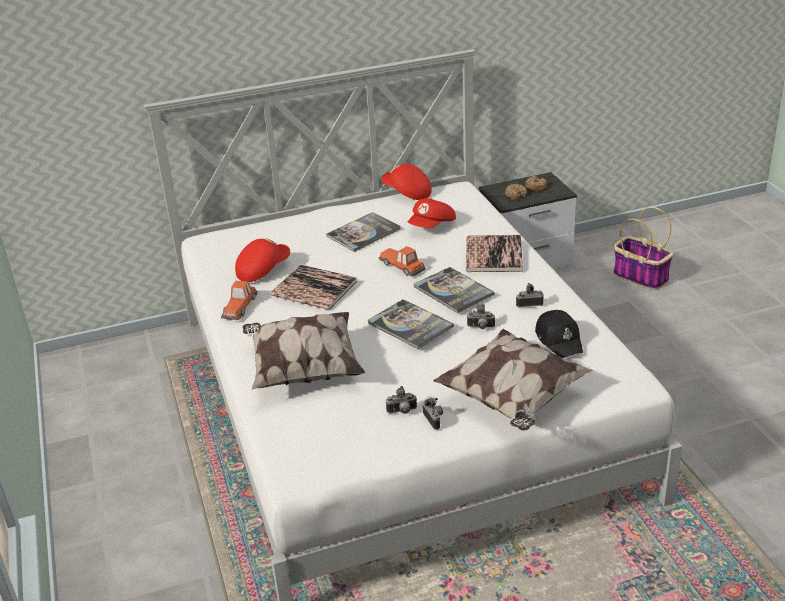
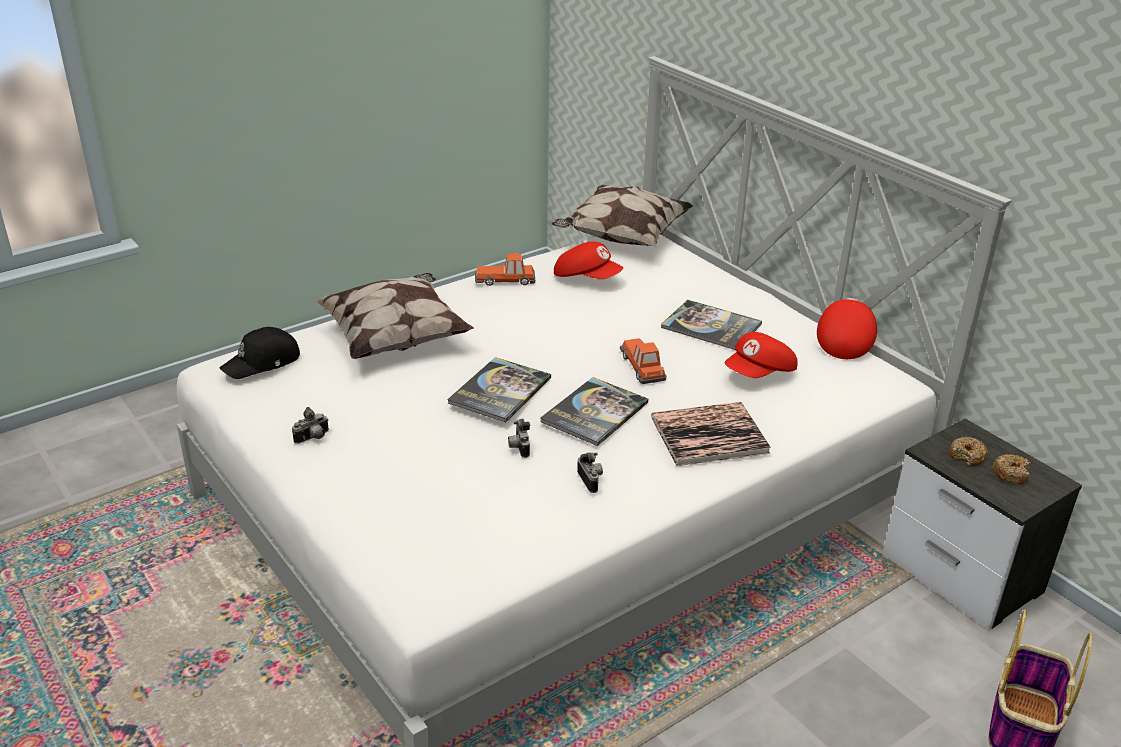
camera: 70 degrees right, 0 degrees up
(314, 289) = (557, 315): book -> none
(402, 266) = (642, 366): toy car -> toy car turned 45 degrees counterclockwise
(402, 411) = (325, 414): camera -> none
(432, 226) = (760, 373): red cap -> red cap turned 60 degrees counterclockwise
(512, 399) = (365, 493): pillow -> pillow (621, 238)
(559, 340) = (508, 518): black cap -> black cap (262, 363)

